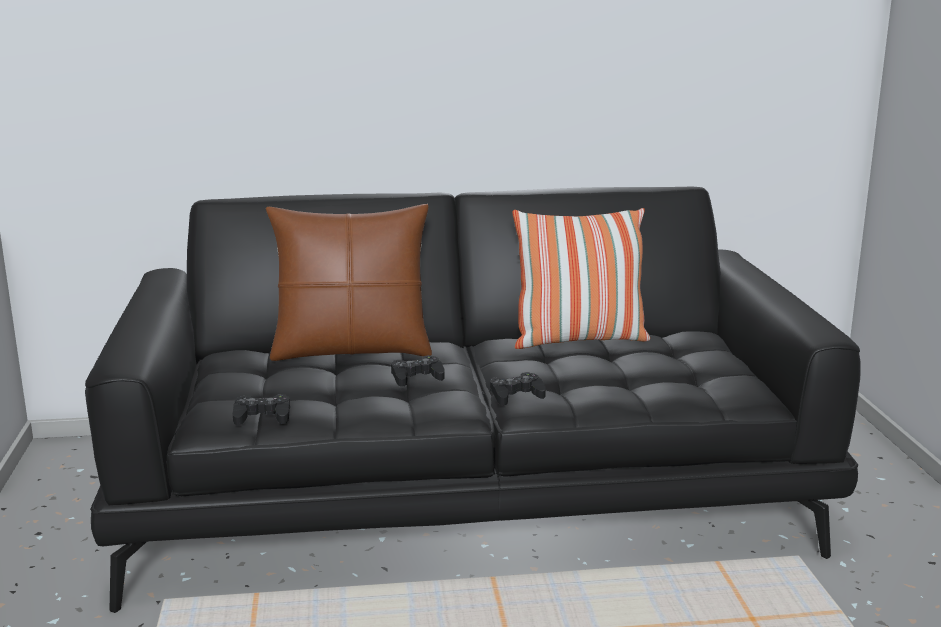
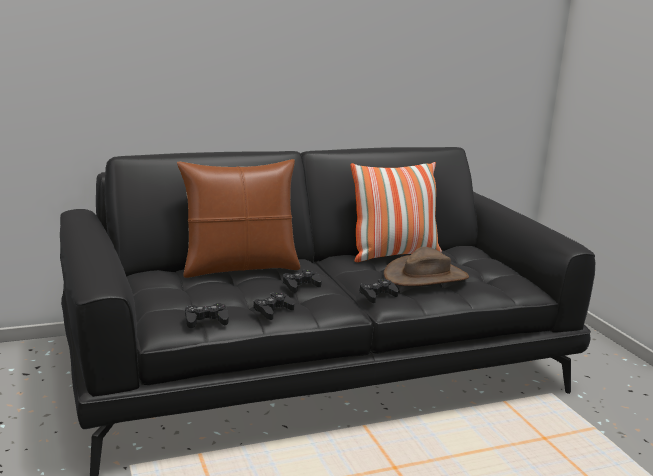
camera: 15 degrees left, 0 degrees up
(357, 408) = (272, 310): none -> black game controller
(604, 372) = (426, 276): none -> brown hat

